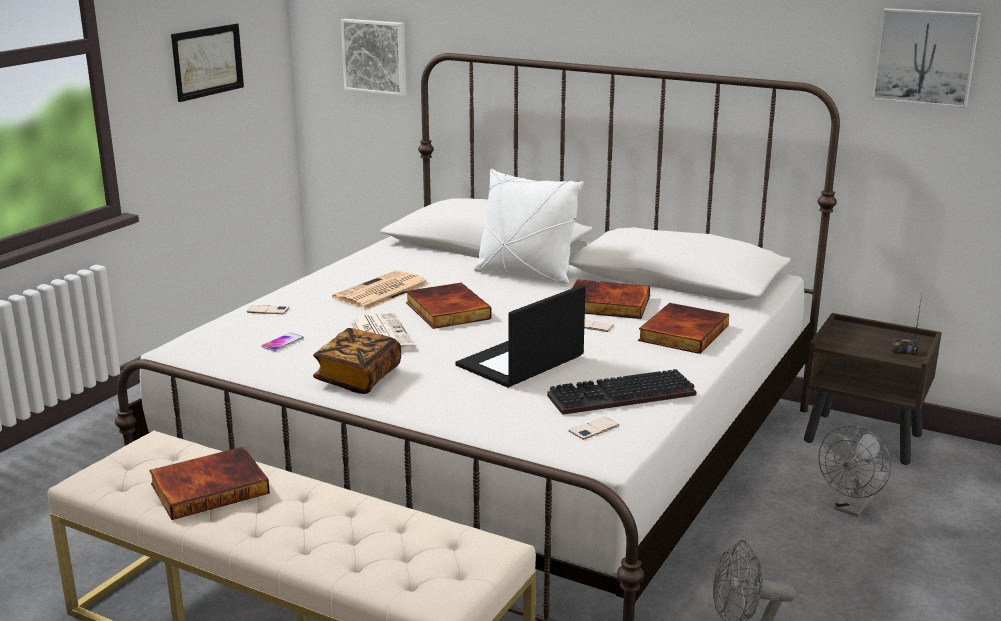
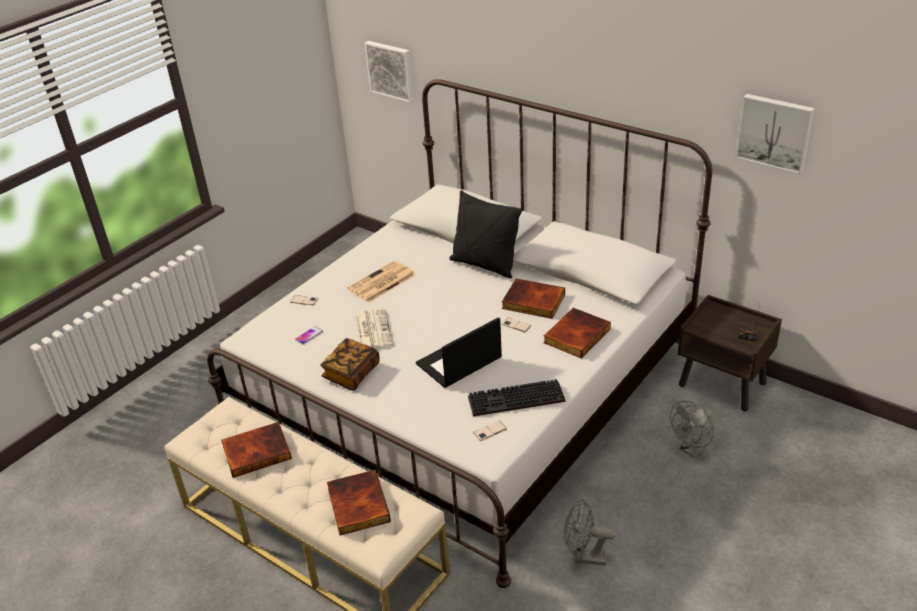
camera: 10 degrees right, 15 degrees up
(207, 61) = (267, 86): picture -> none
(445, 310) = (421, 305): book -> book (357, 505)
(525, 274) = (484, 265): white pillow -> black pillow

